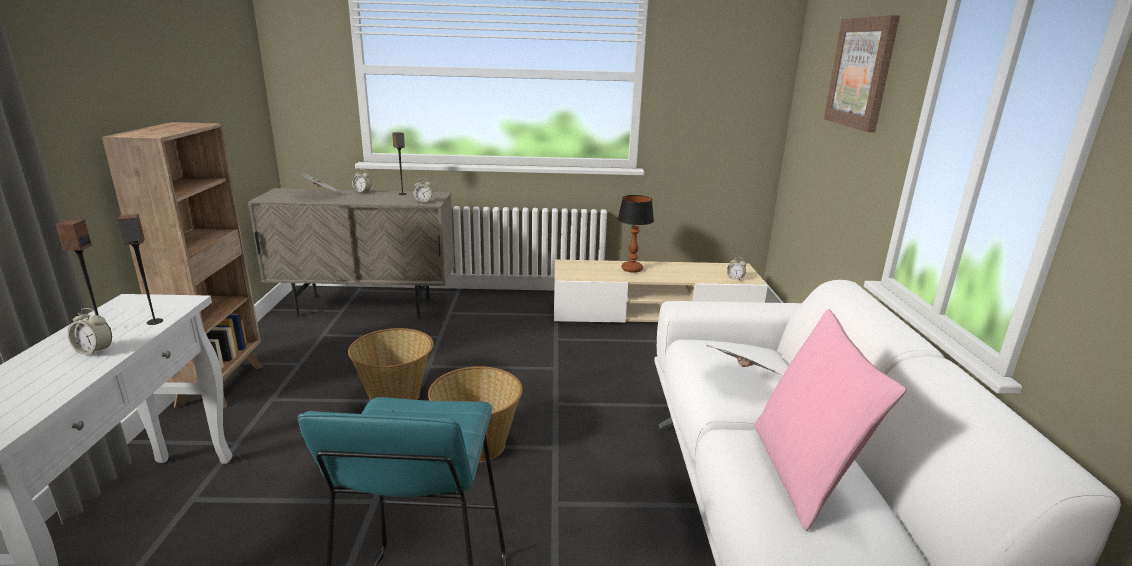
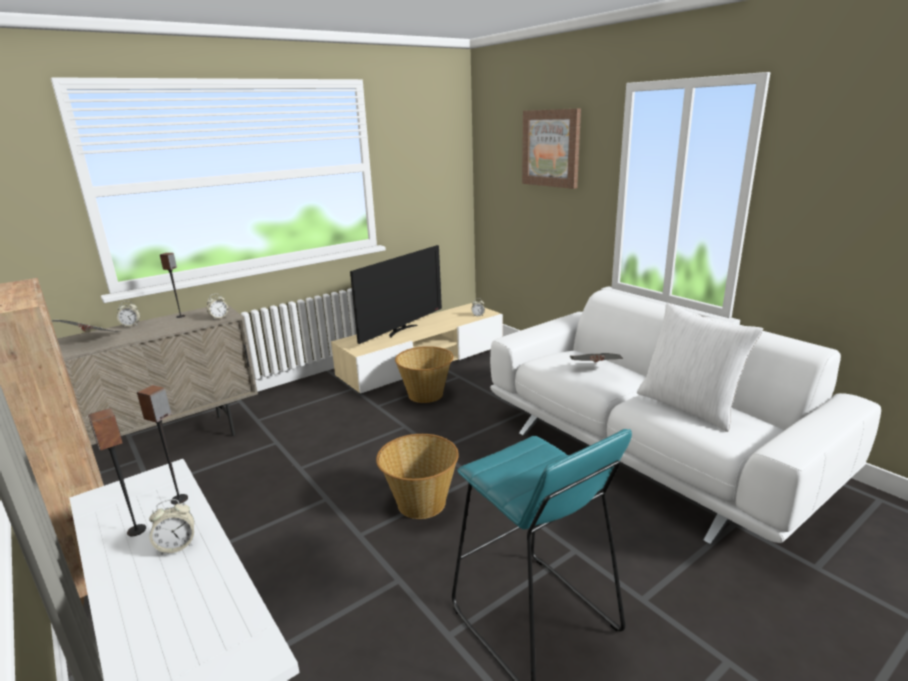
camera: 35 degrees left, 0 degrees up
(396, 396) = (305, 503): basket -> basket (426, 394)
(632, 269) = (401, 330): table lamp -> television
(803, 473) = (689, 406): pink pillow -> white pillow

